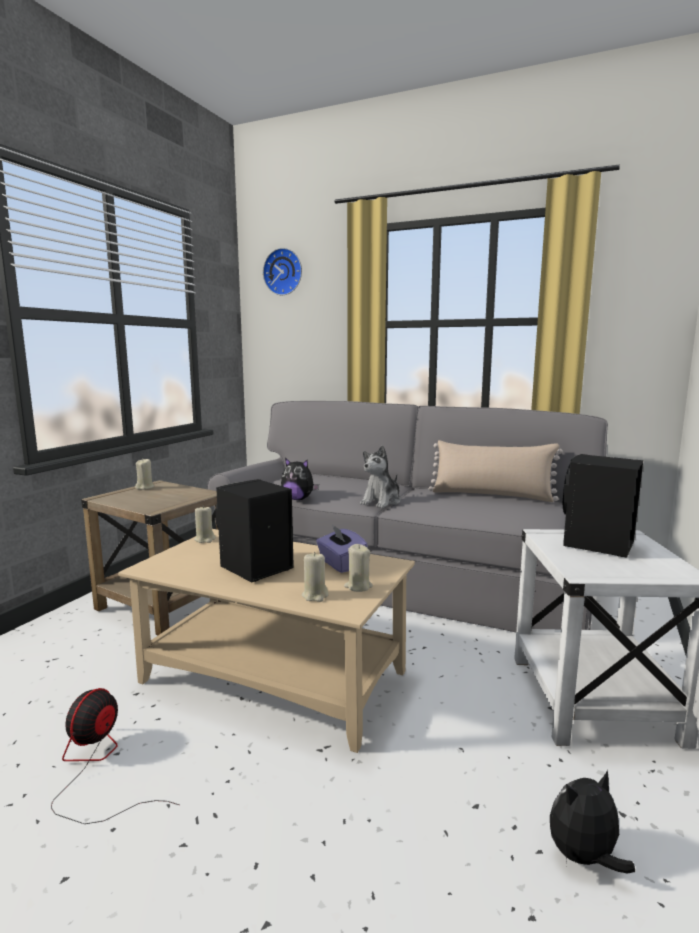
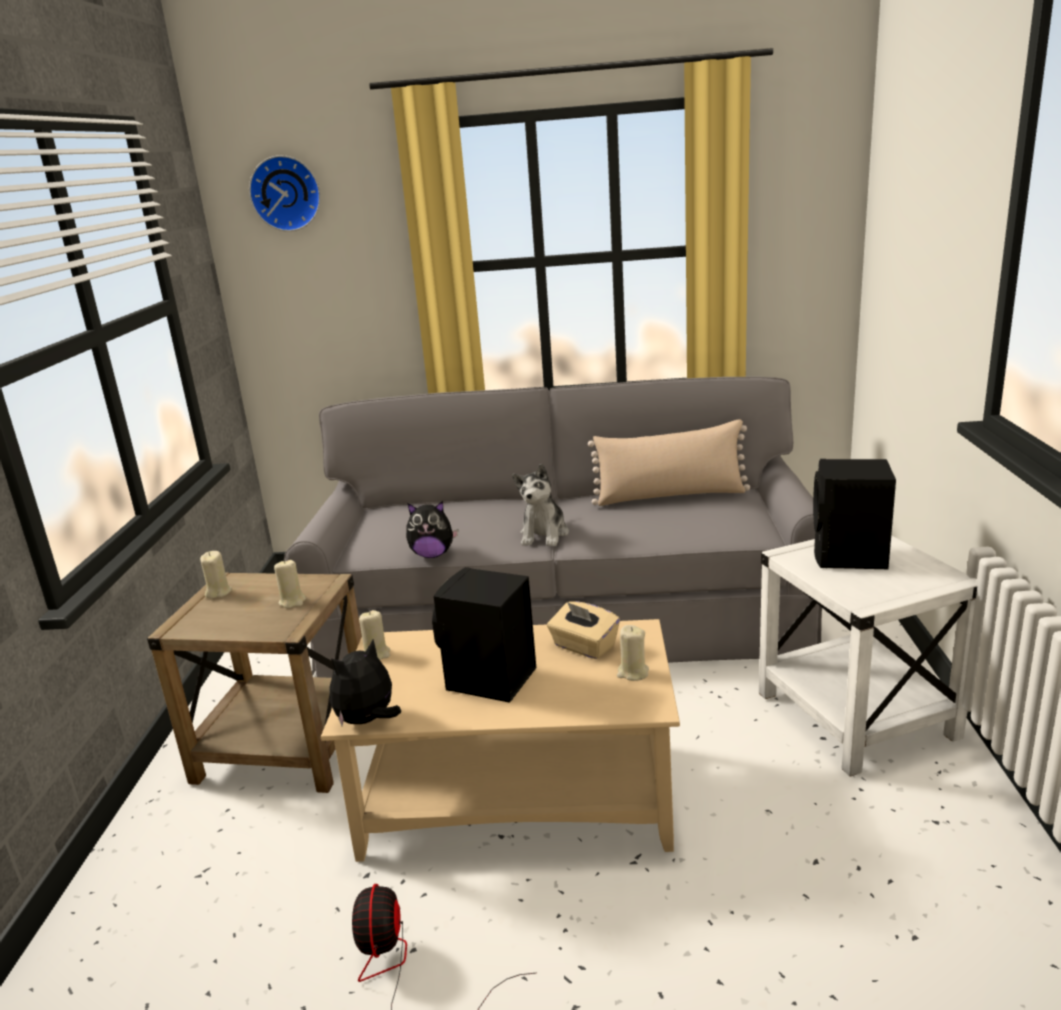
camera: 20 degrees left, 10 degrees up
(315, 595) = (598, 699): beige candle -> beige candle (292, 601)
(340, 564) = (584, 646): purple tissue box -> beige tissue box
(584, 858) = (926, 872): plush toy -> plush toy (368, 721)

